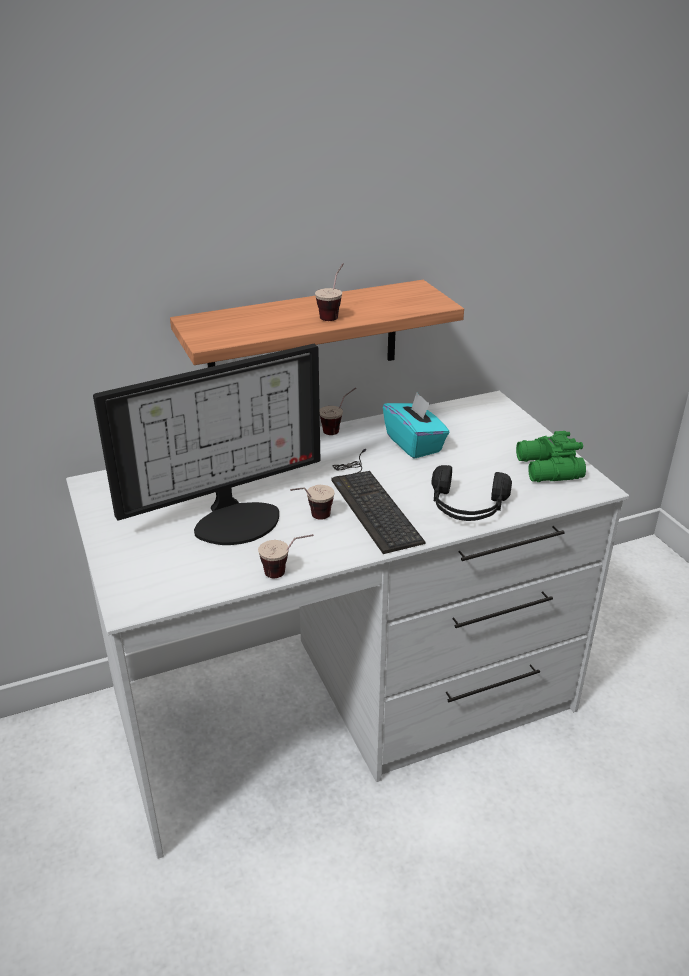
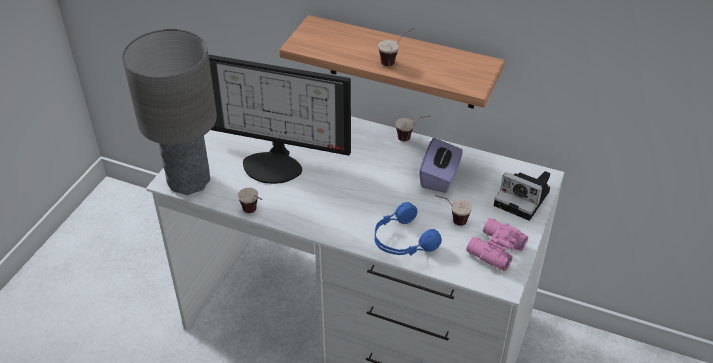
camera: 45 degrees right, 10 degrees up
(157, 591) = (188, 181): none -> grey table lamp
(312, 519) = (310, 189): cup -> cup (451, 220)
(371, 501) = (356, 199): keyboard -> none
(414, 444) = (440, 177): turquoise tissue box -> purple tissue box
(467, 507) = (402, 240): black headphones -> blue headphones
(505, 422) = (524, 199): none -> camera
(547, 469) = (494, 250): green binoculars -> pink binoculars

